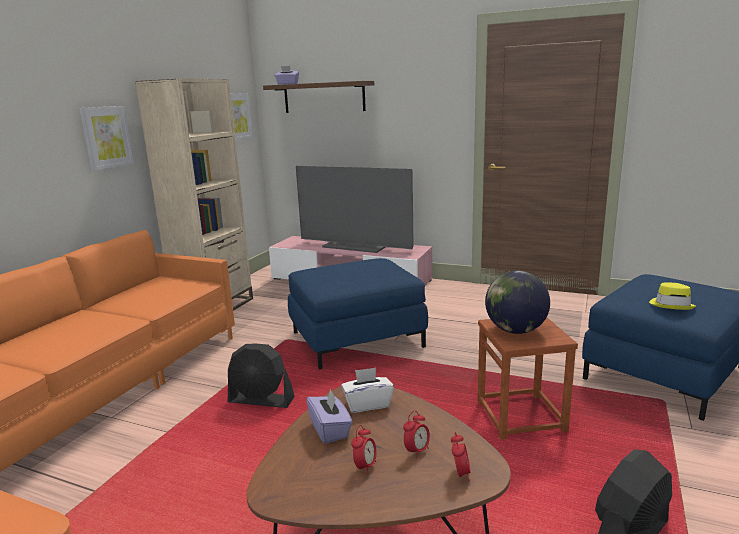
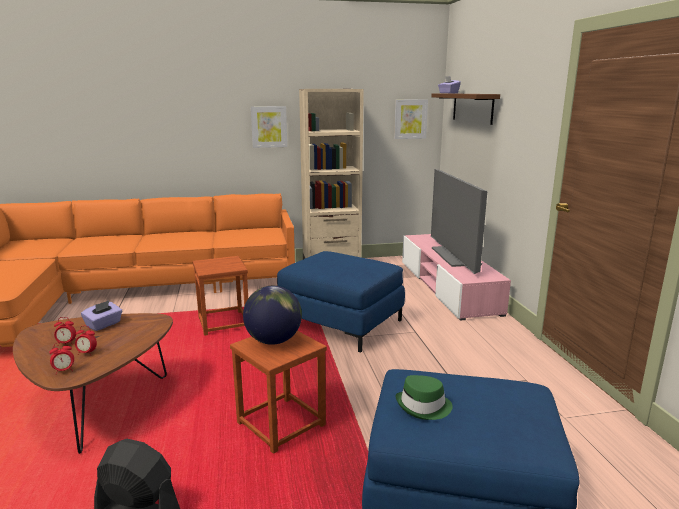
camera: 55 degrees right, 0 degrees up
(261, 401) = (224, 323): black fan -> brown stool
(367, 404) = (140, 326): white tissue box -> none
(671, 305) = (424, 406): yellow hat -> green hat

